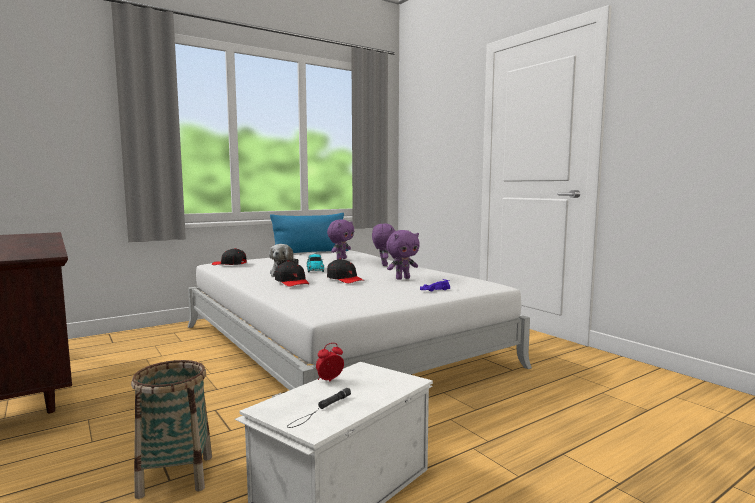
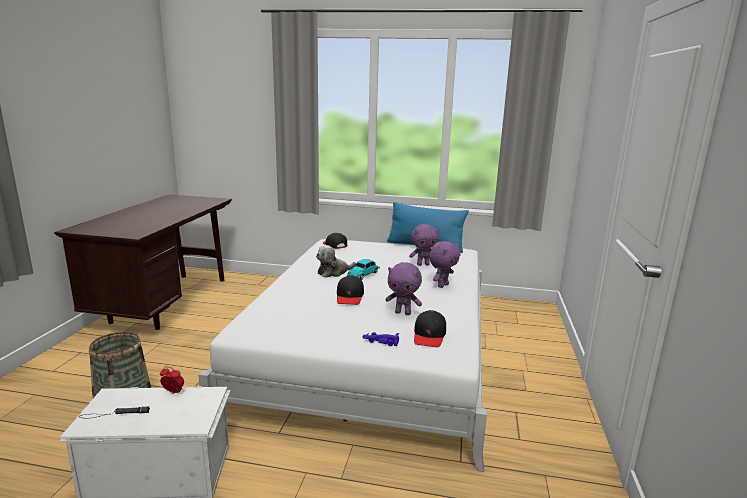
camera: 45 degrees right, 10 degrees up
(292, 282) = (309, 286): black cap -> black cap (429, 336)

